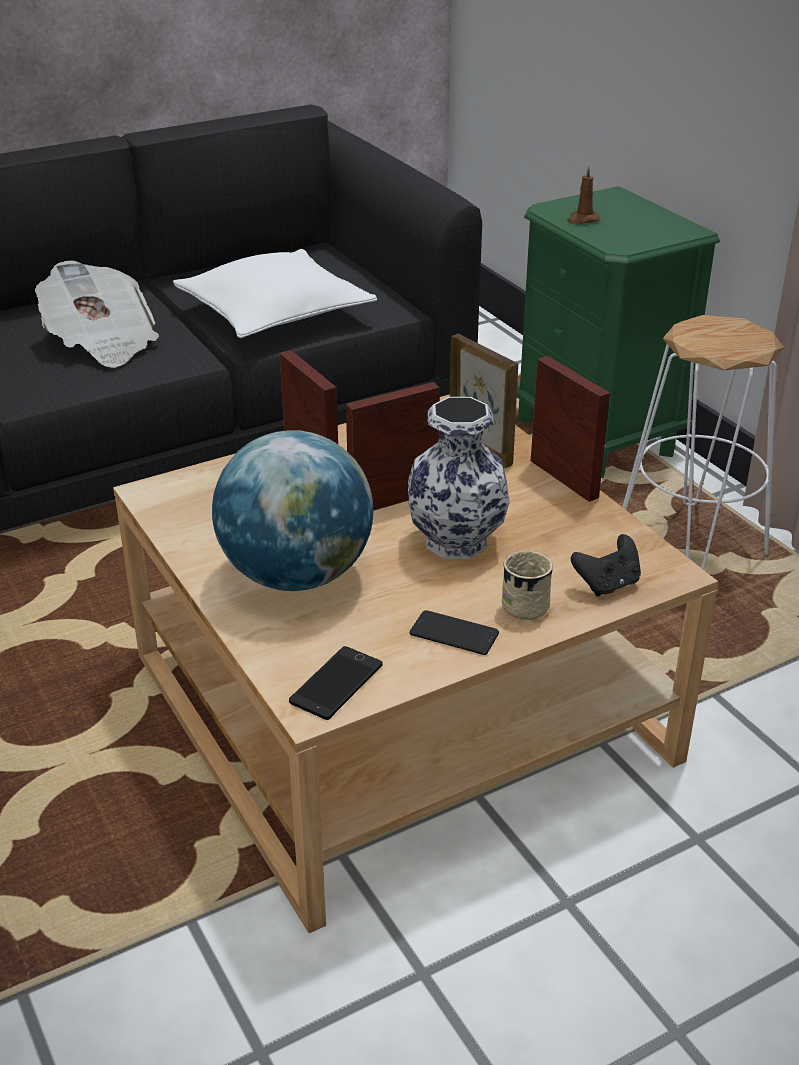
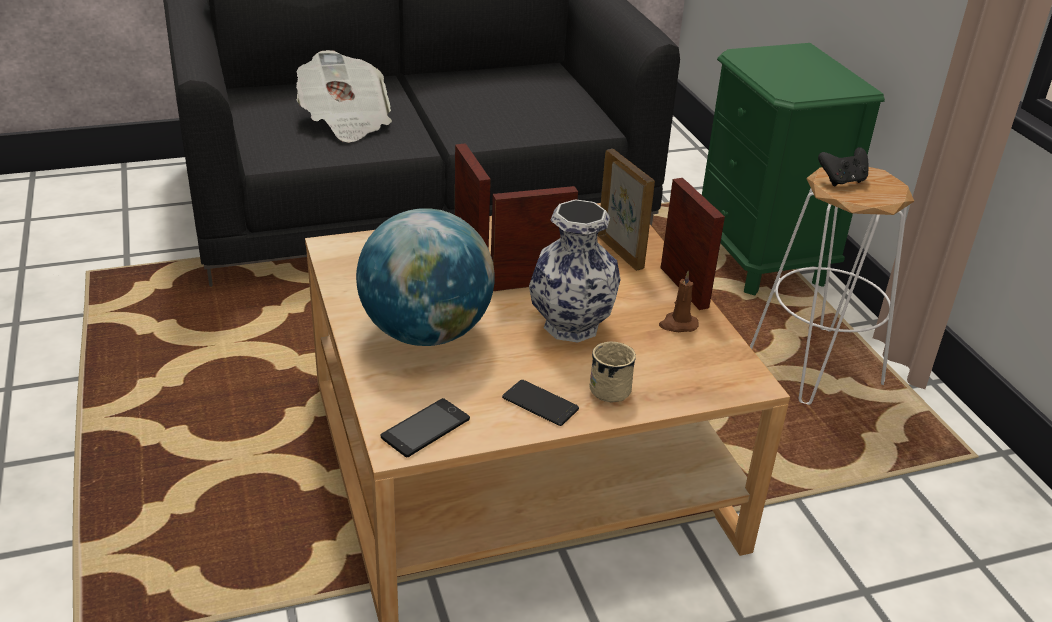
camera: 10 degrees right, 0 degrees up
(275, 312) = (494, 115): white pillow -> none
(582, 220) = (766, 67): brown candle -> brown candle (678, 324)
(607, 584) = (689, 383): black game controller -> black game controller (842, 181)

